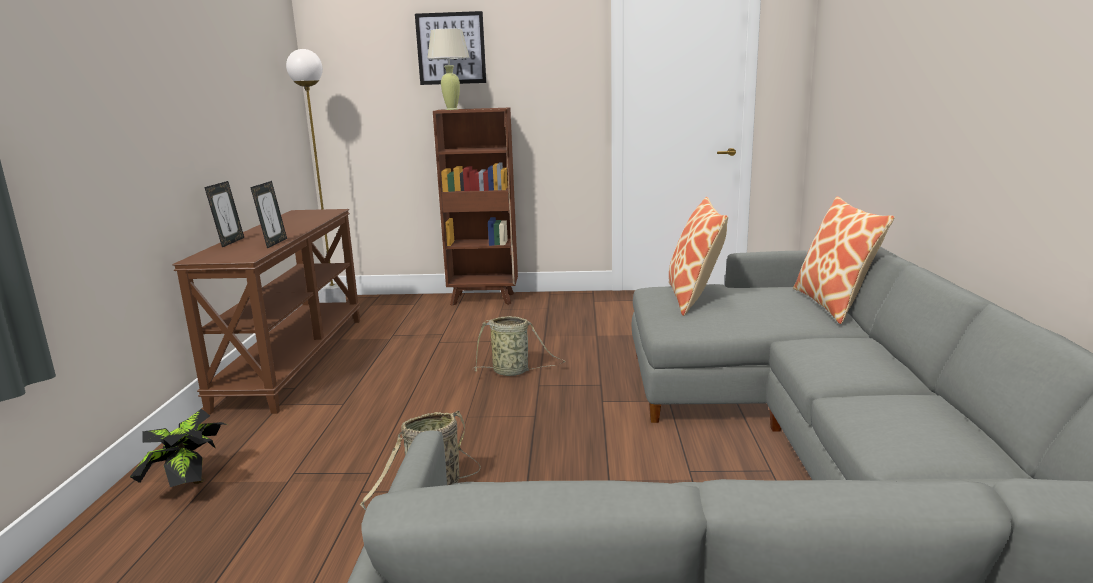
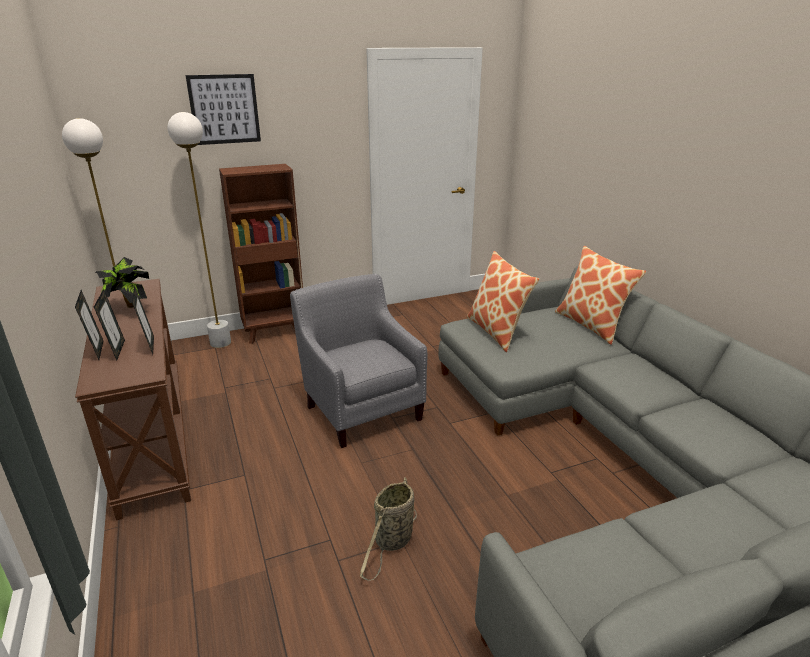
camera: 25 degrees left, 10 degrees up
(190, 487) = (180, 604): potted plant -> potted plant (129, 309)
(244, 243) = (117, 350): none -> picture frame
(423, 301) = (220, 343): none -> white floor lamp
(451, 109) = (238, 171): beige table lamp -> none
(513, 372) = (362, 408): basket -> grey armchair

